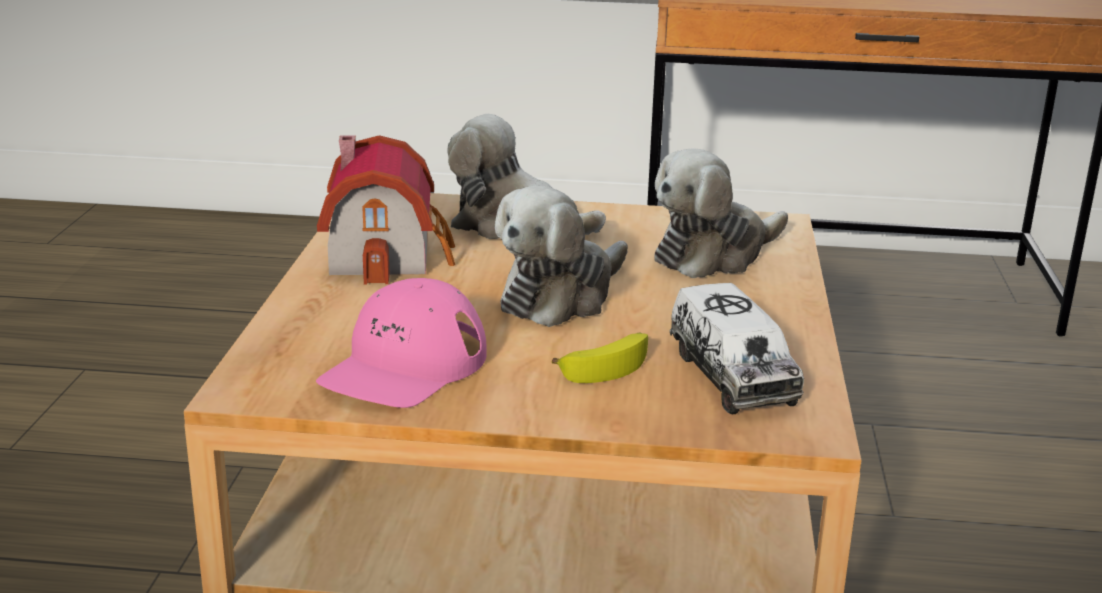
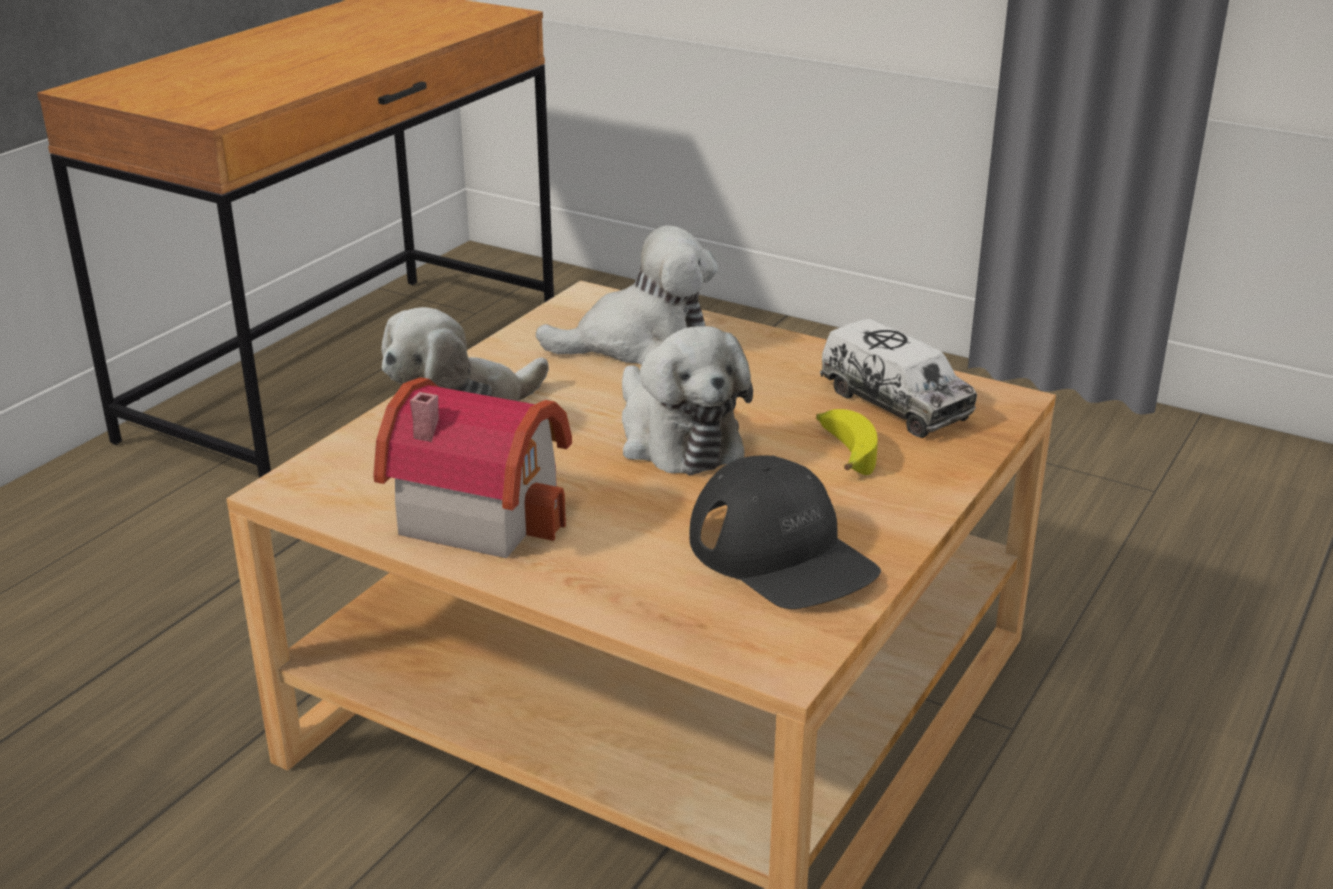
camera: 65 degrees left, 5 degrees up
(404, 366) = (782, 554): pink cap -> black cap
(714, 255) = (639, 344): plush toy -> plush toy turned 90 degrees counterclockwise
(732, 375) = (895, 403): toy truck -> toy truck turned 45 degrees clockwise

